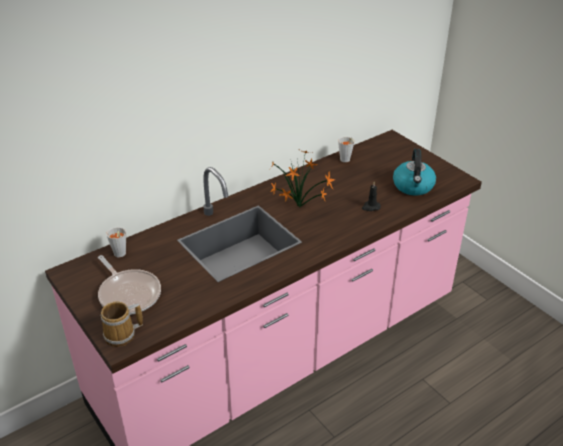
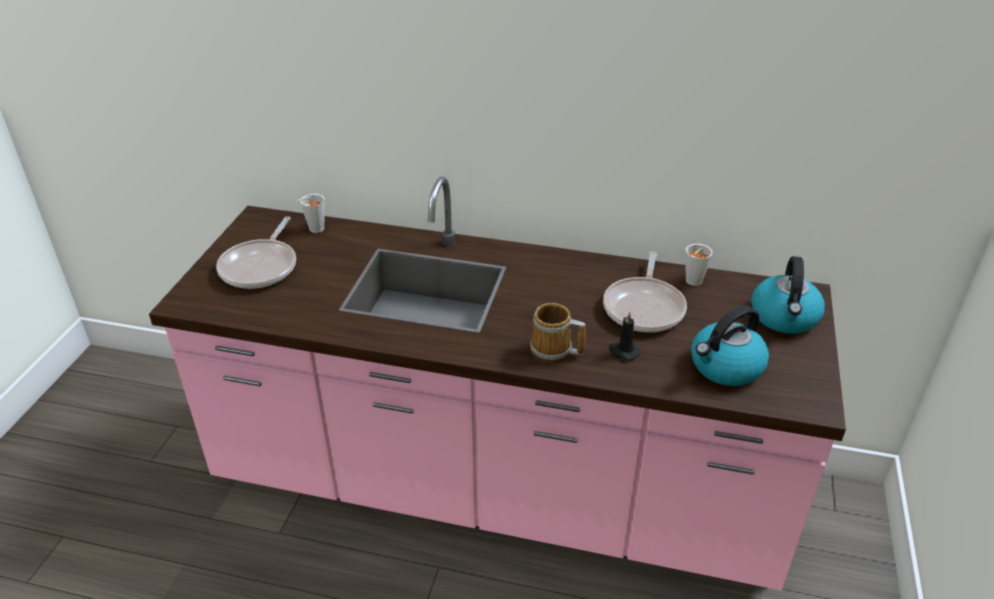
camera: 50 degrees right, 0 degrees up
(122, 335) = (197, 296): mug -> mug (553, 351)
(301, 208) = (542, 298): potted plant -> none
(346, 183) = (644, 307): none -> frying pan
(400, 153) = (784, 317): none -> kettle

